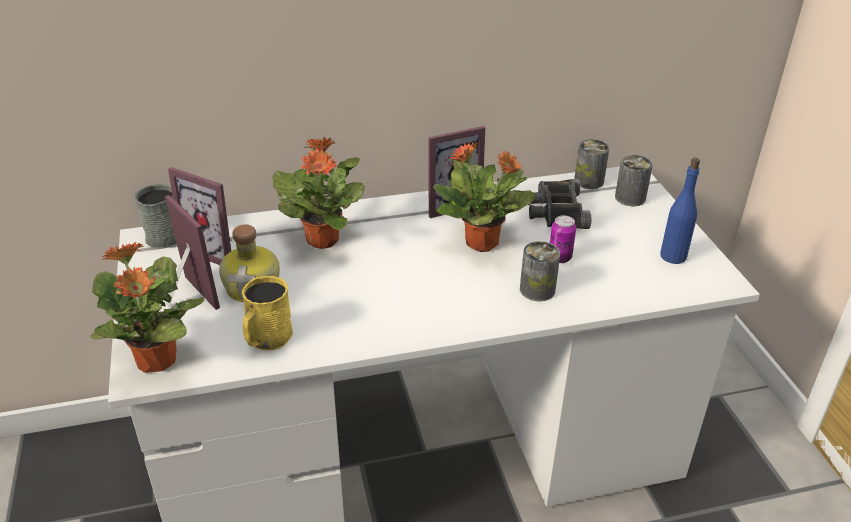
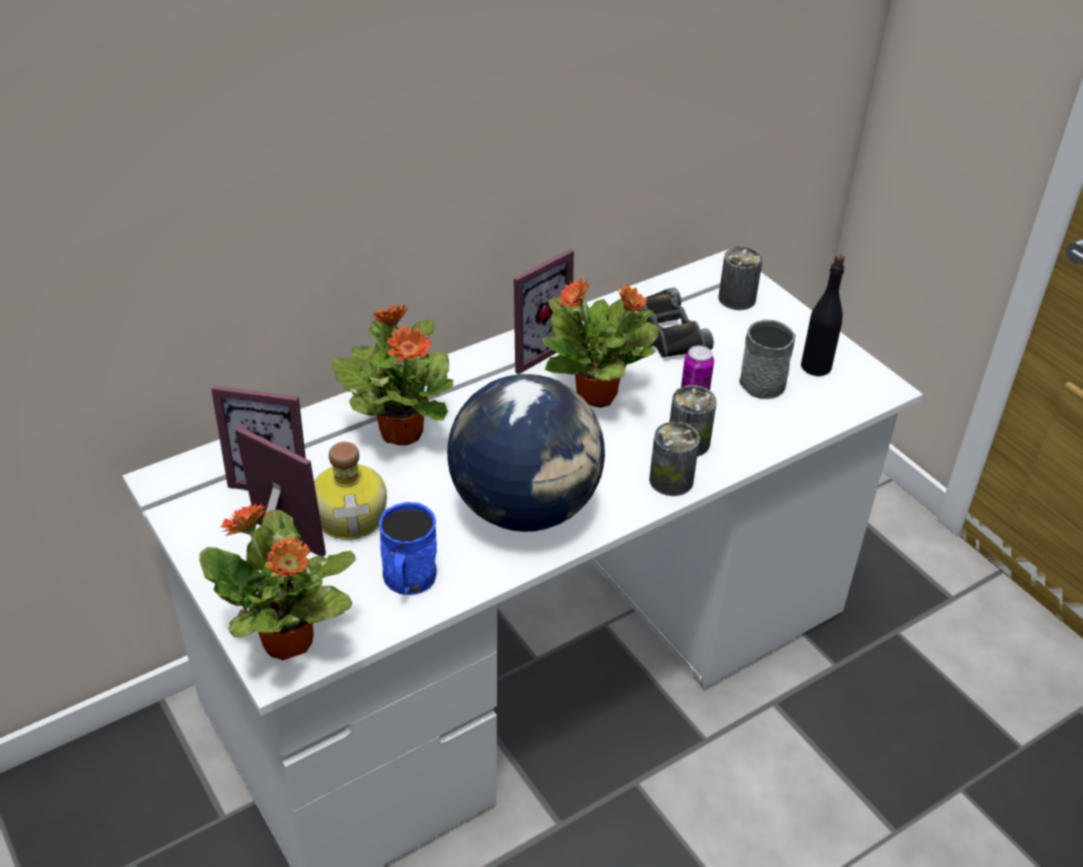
camera: 20 degrees left, 5 degrees up
(165, 233) = (190, 468): grey mug -> grey mug (758, 379)
(266, 339) = (408, 580): yellow mug -> blue mug
(383, 308) = (525, 507): none -> globe
(589, 181) = (680, 285): can -> can (671, 480)
(673, 256) = (815, 366): blue bottle -> black bottle

